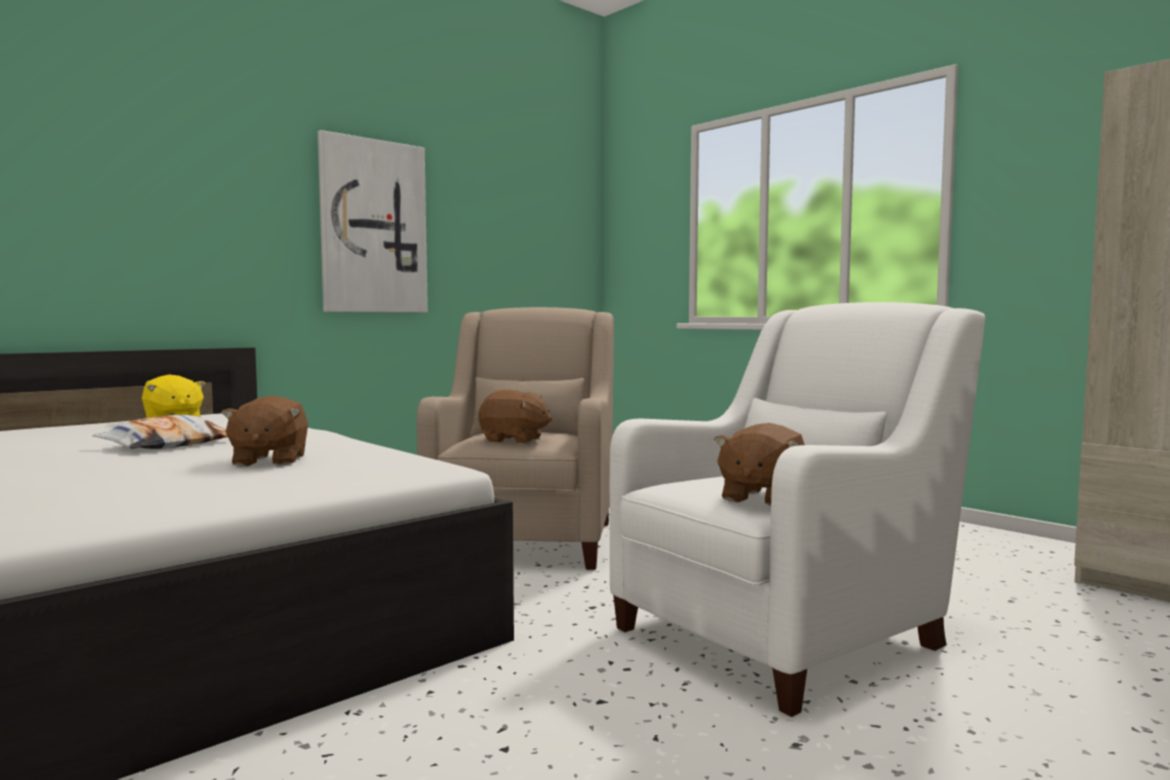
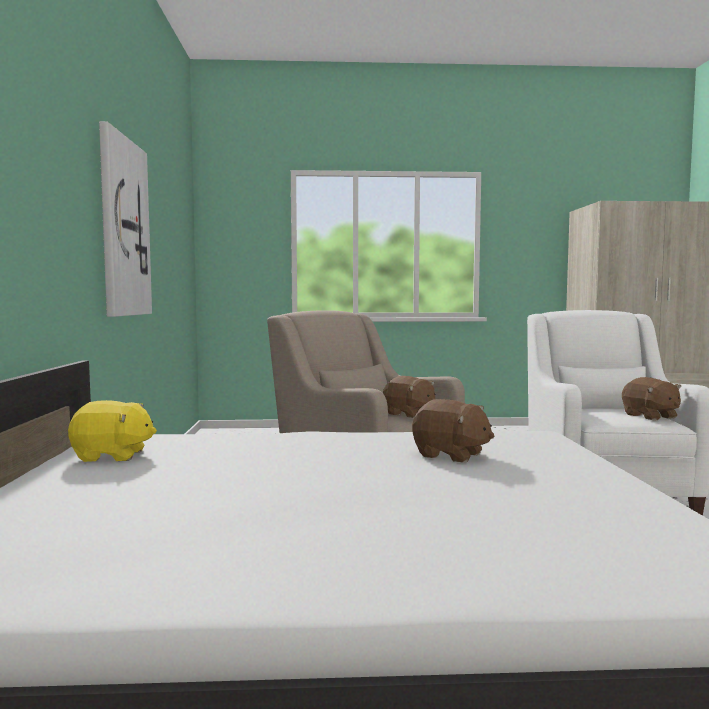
camera: 50 degrees left, 0 degrees up
(168, 445) = (298, 468): pillow -> none
(514, 440) = (409, 414): brown plush toy -> brown plush toy turned 75 degrees clockwise

